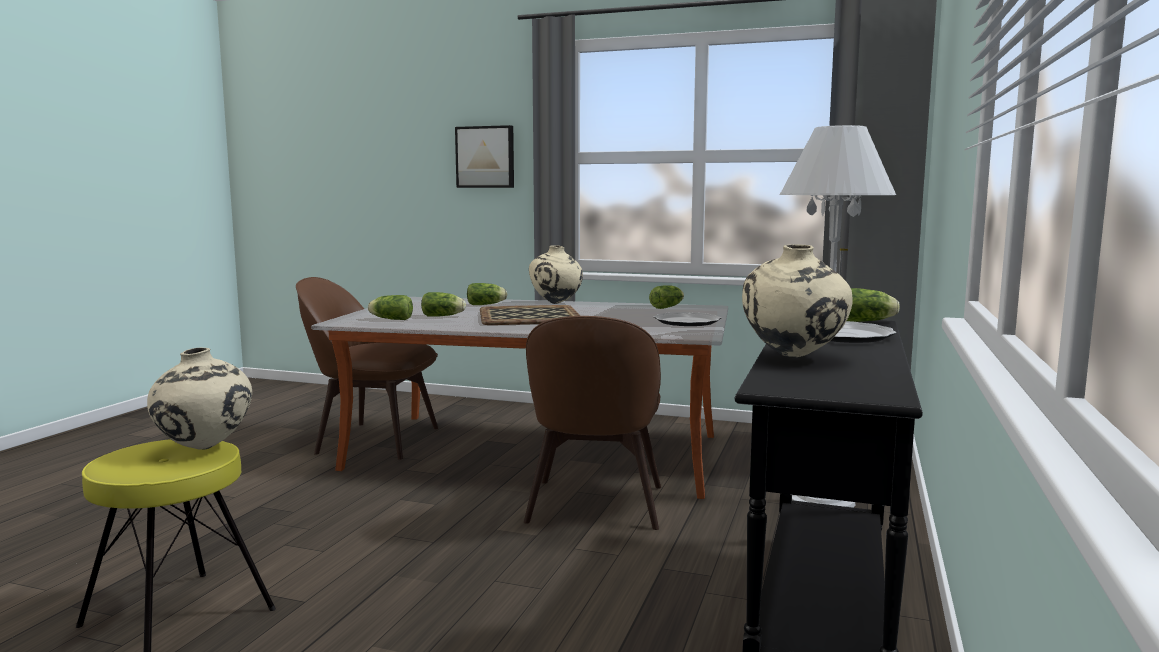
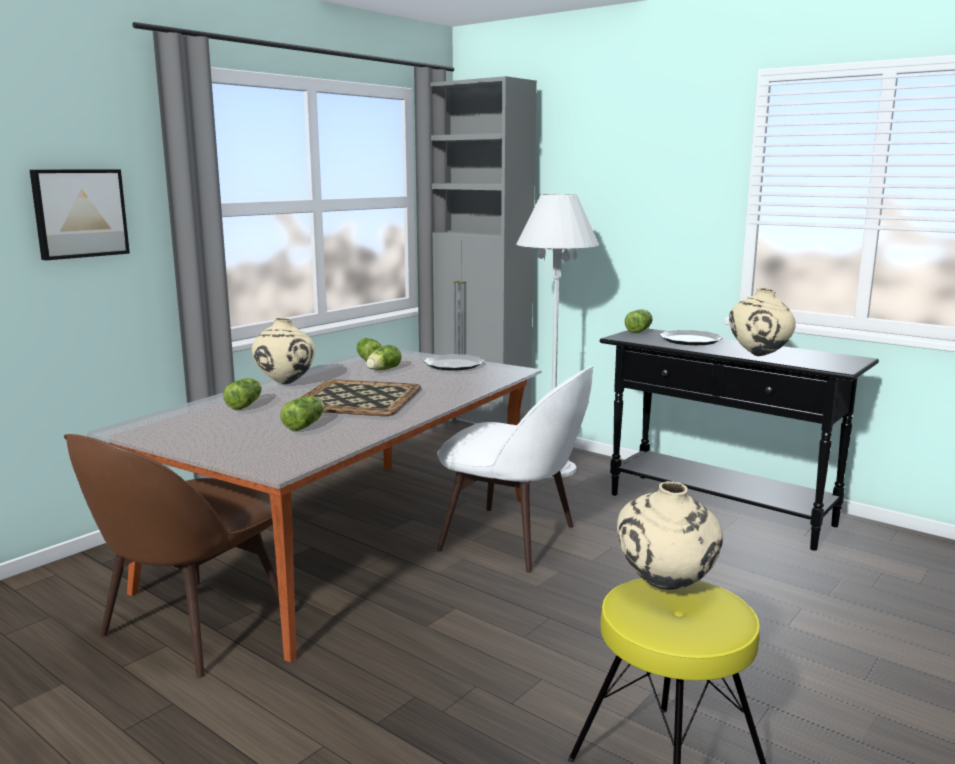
camera: 70 degrees left, 5 degrees up
(390, 319) = (293, 446): lettuce -> lettuce (382, 370)
(595, 506) = (513, 539): brown chair -> white chair

